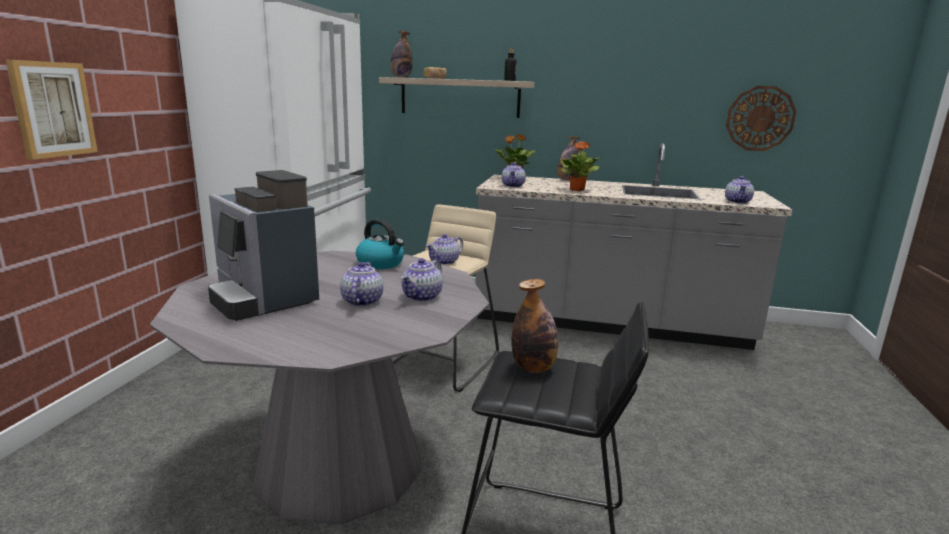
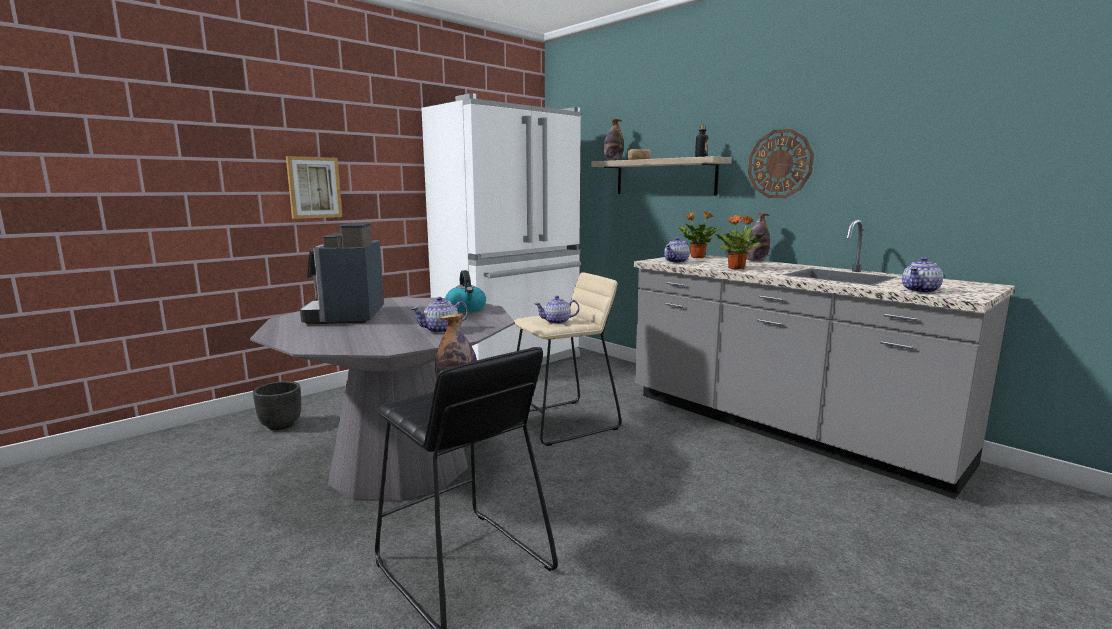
camera: 35 degrees right, 5 degrees down
(94, 467) = (280, 425): none -> black planter
(361, 301) = (397, 326): teapot -> none
(760, 118) = (1011, 186): wall clock -> wall clock (780, 164)

